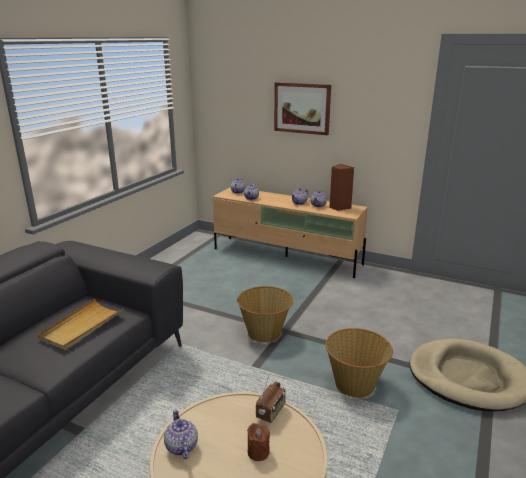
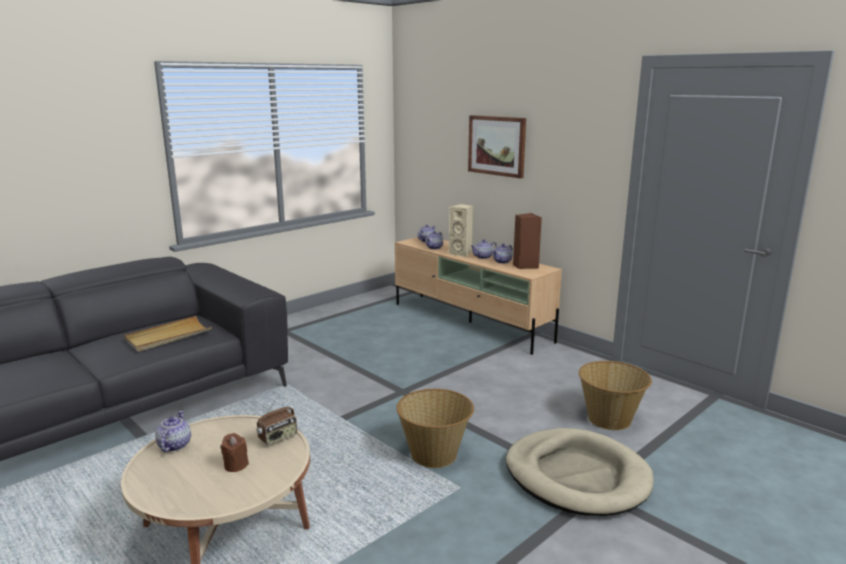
camera: 20 degrees right, 5 degrees down
(265, 333) = (380, 390): basket -> basket (610, 419)
(279, 201) = (461, 253): none -> beige speaker

